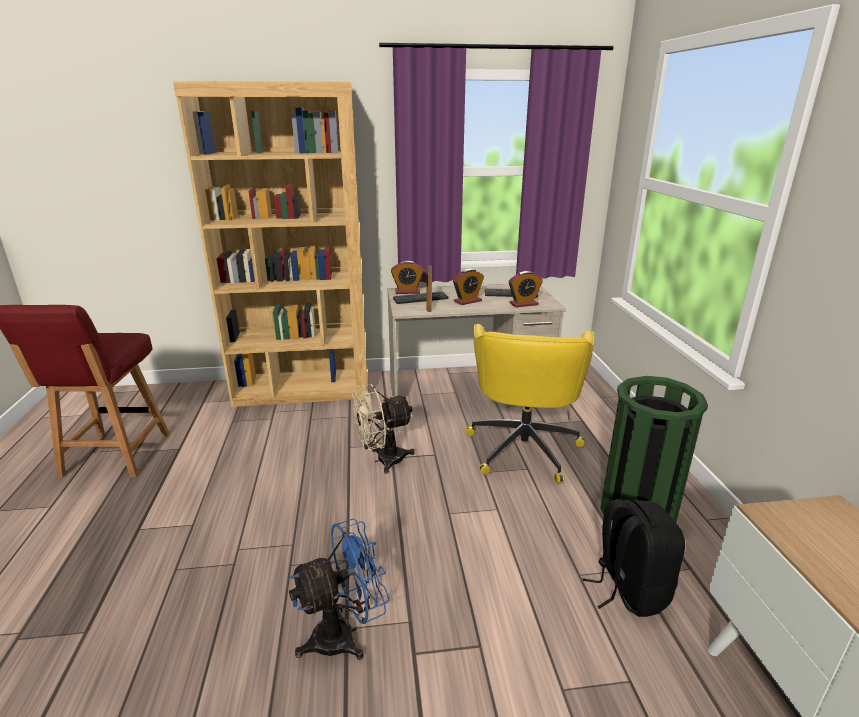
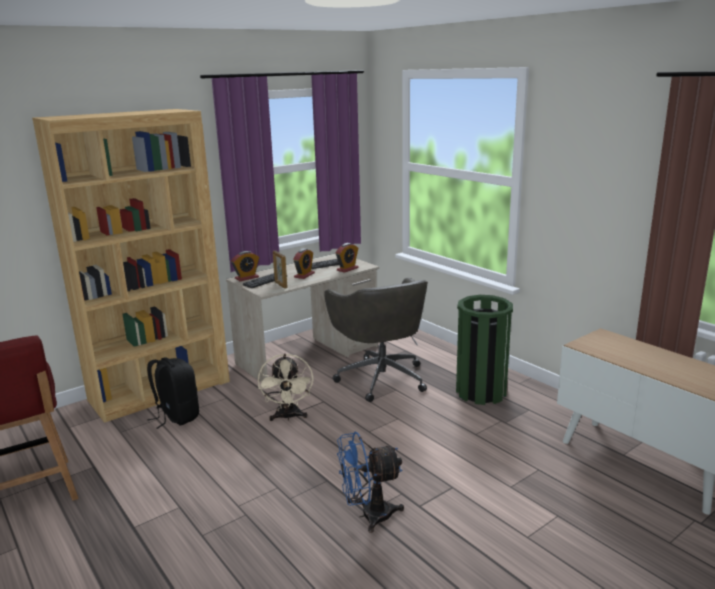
camera: 30 degrees left, 5 degrees down
(344, 634) = (368, 516): blue fan -> blue fan turned 135 degrees counterclockwise
(383, 460) = (288, 417): beige fan -> beige fan turned 45 degrees counterclockwise
(523, 446) = (381, 377): yellow office chair -> grey office chair
(628, 589) = (506, 431): black backpack -> black backpack (176, 416)

